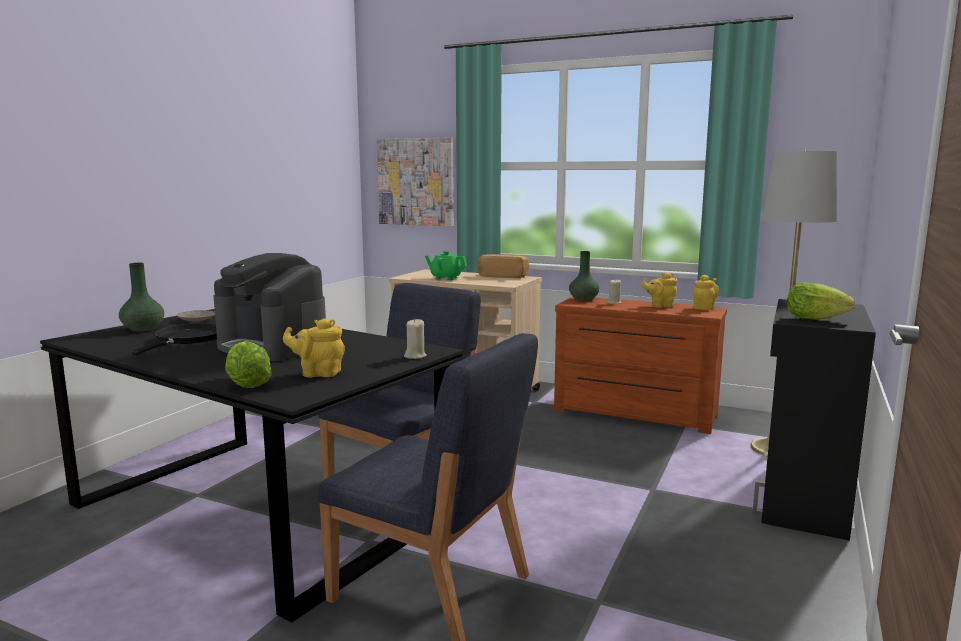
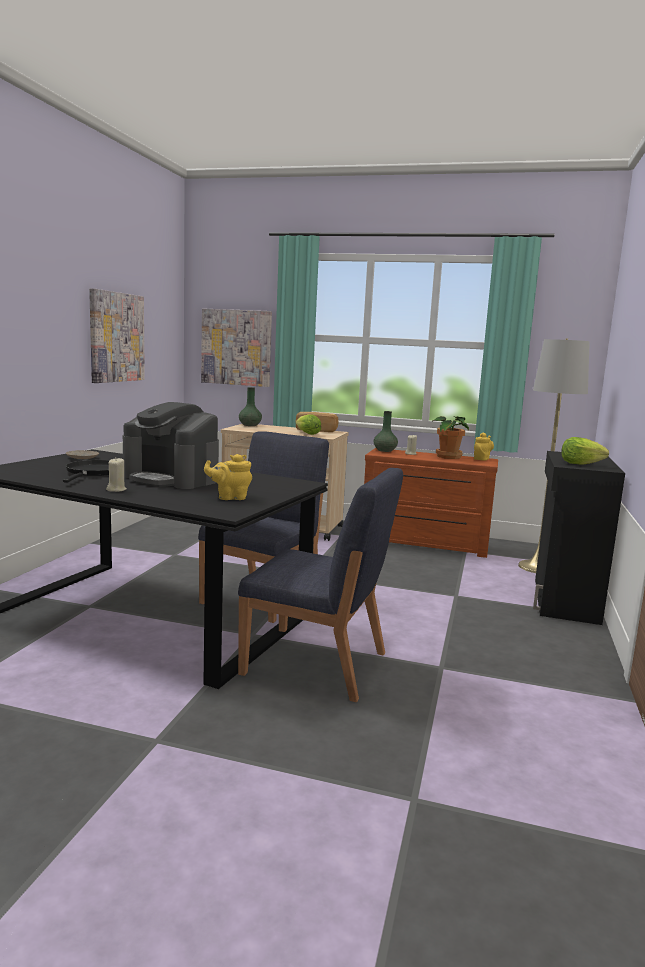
camera: 10 degrees left, 0 degrees up
(143, 328) = (43, 464): green vase -> green vase (250, 425)
(247, 384) = (180, 504): lettuce -> lettuce (307, 434)
(265, 177) = (116, 337): none -> picture
(415, 356) = (294, 487): beige candle -> beige candle (116, 489)
(446, 278) = (270, 430): green teapot -> none
(660, 306) = (447, 457): yellow teapot -> potted plant

